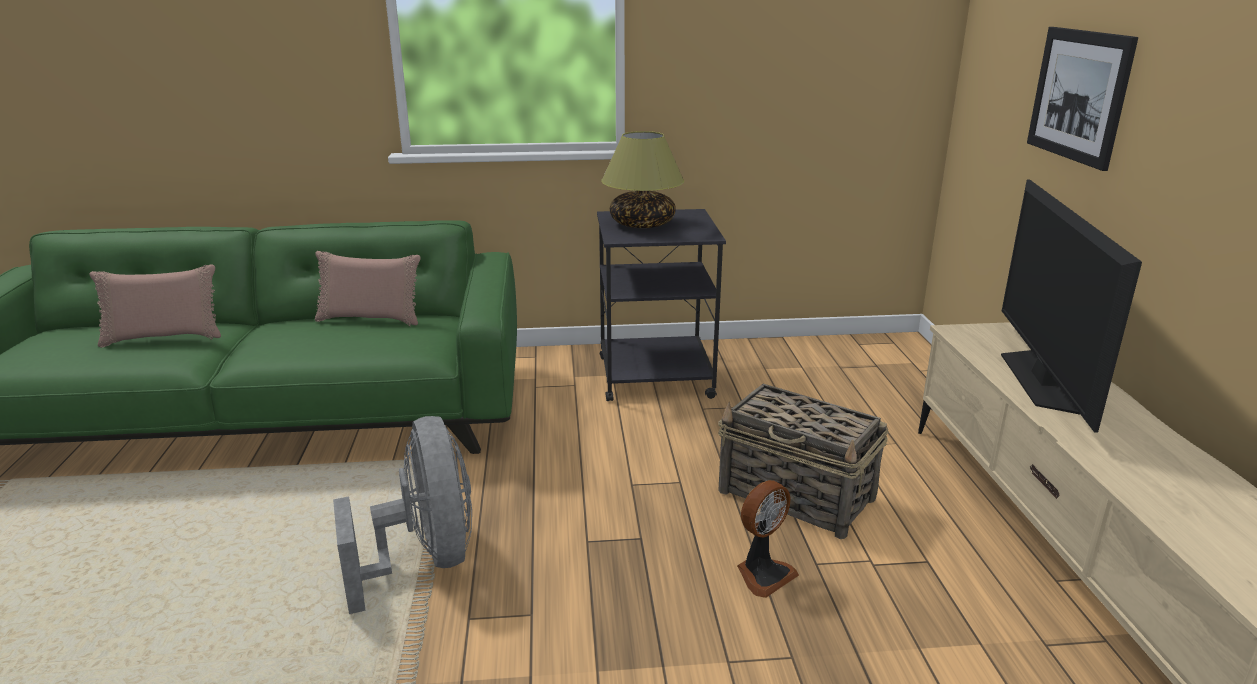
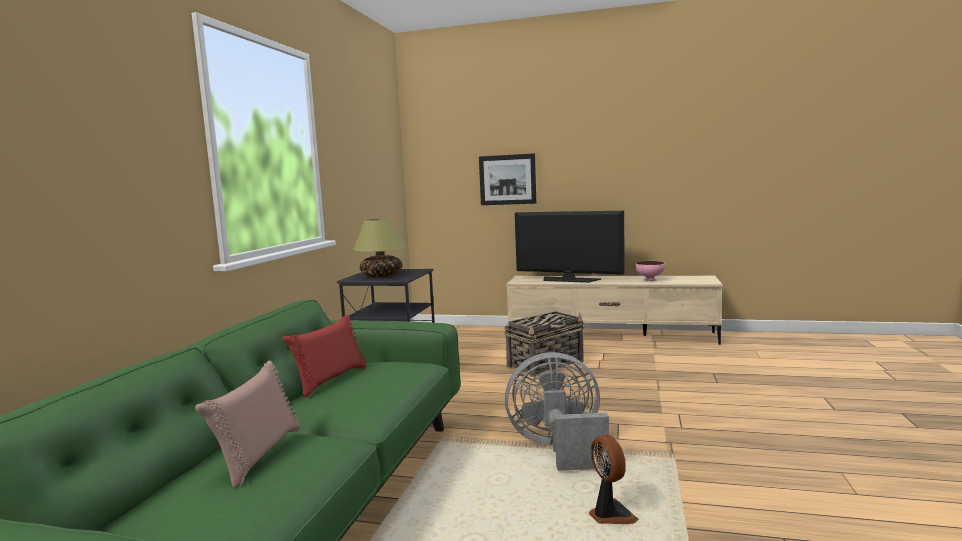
camera: 70 degrees left, 15 degrees down
(370, 319) = (330, 380): beige pillow -> red pillow
(763, 574) = (602, 377): fan -> fan (610, 514)
(1173, 489) = (649, 280): none -> pink bowl

